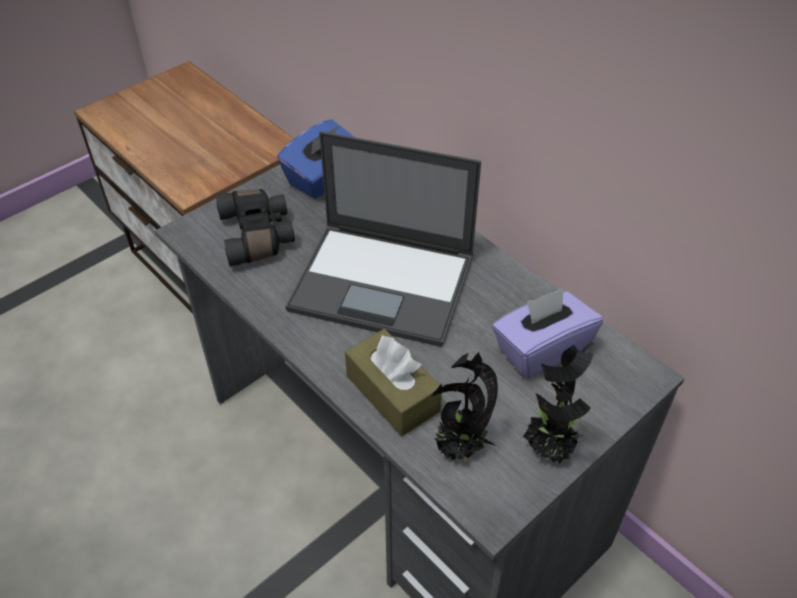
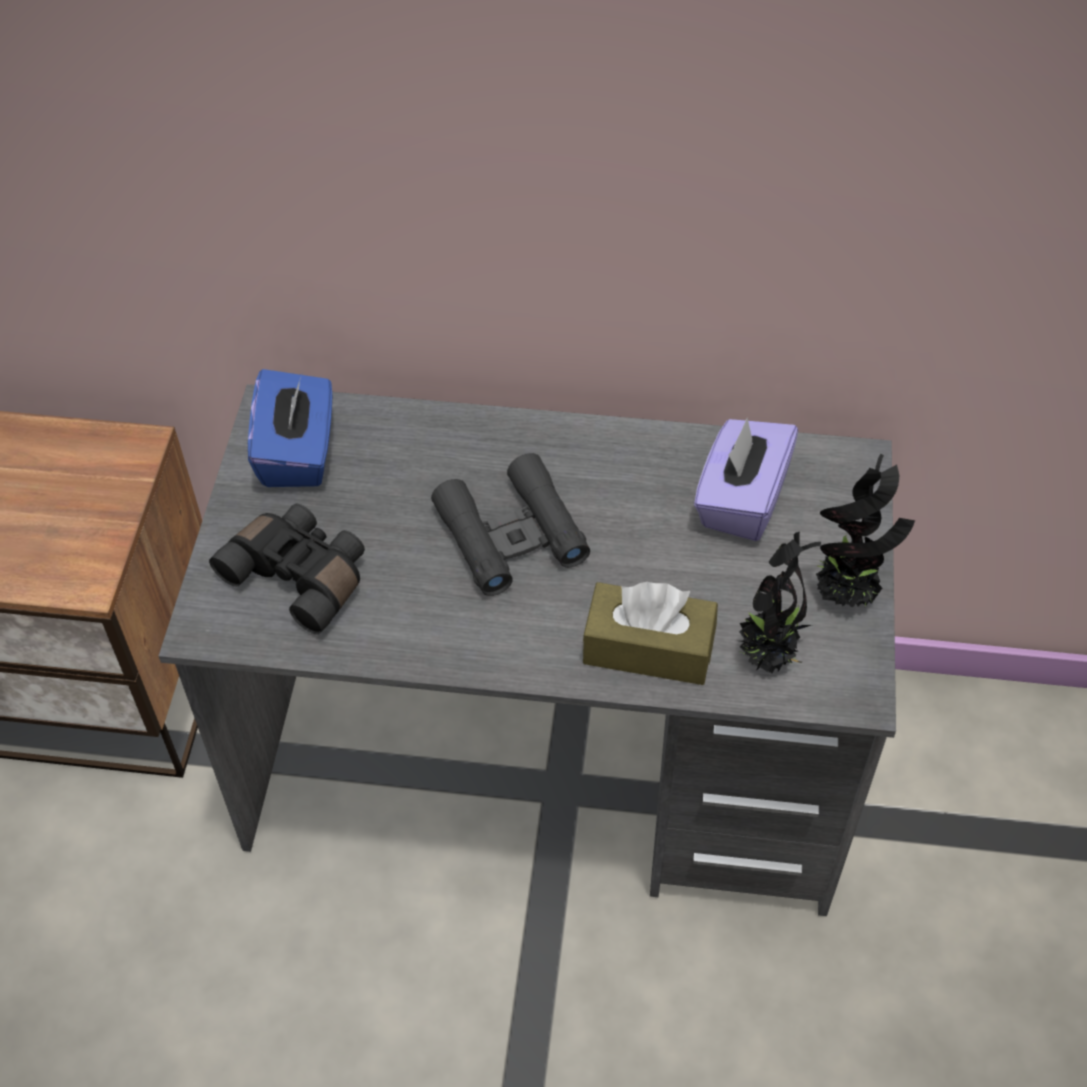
camera: 40 degrees left, 5 degrees up
(385, 283) = (511, 535): laptop -> black binoculars

